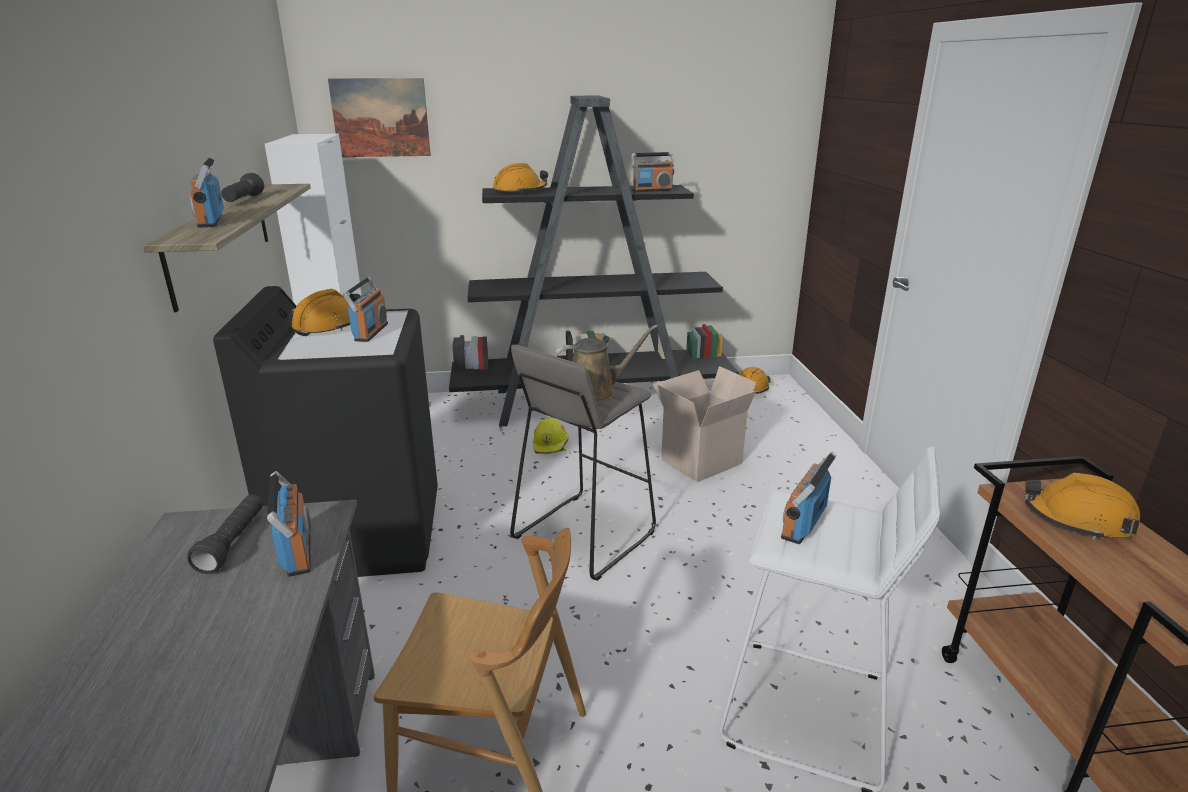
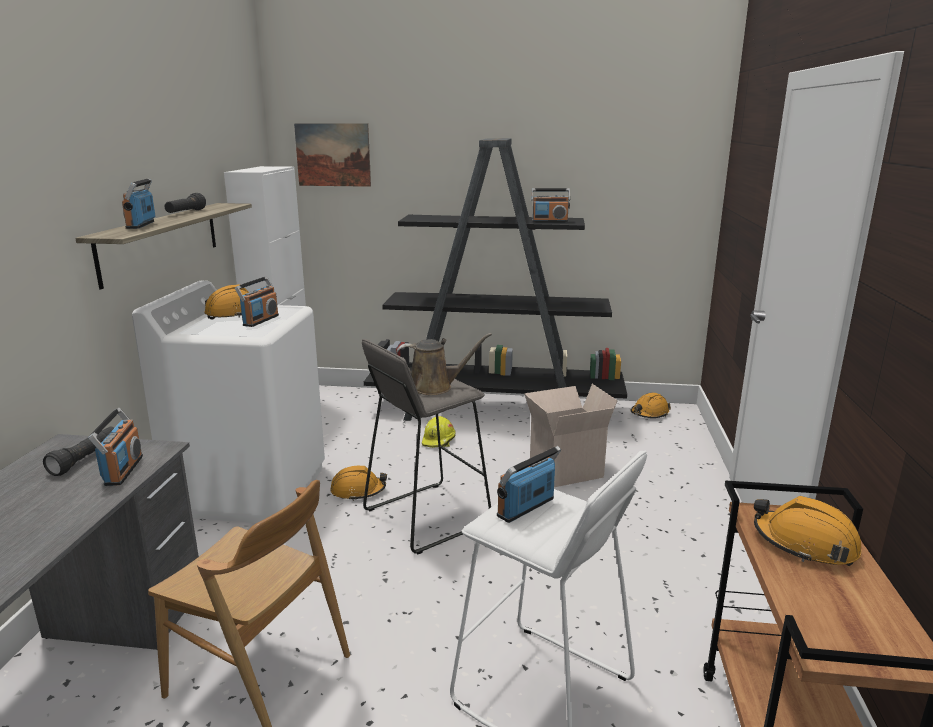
camera: 15 degrees right, 5 degrees down
(361, 533) = (251, 489): black washing machine -> white washing machine
(520, 191) = (434, 218): orange hard hat -> orange hard hat (358, 491)

